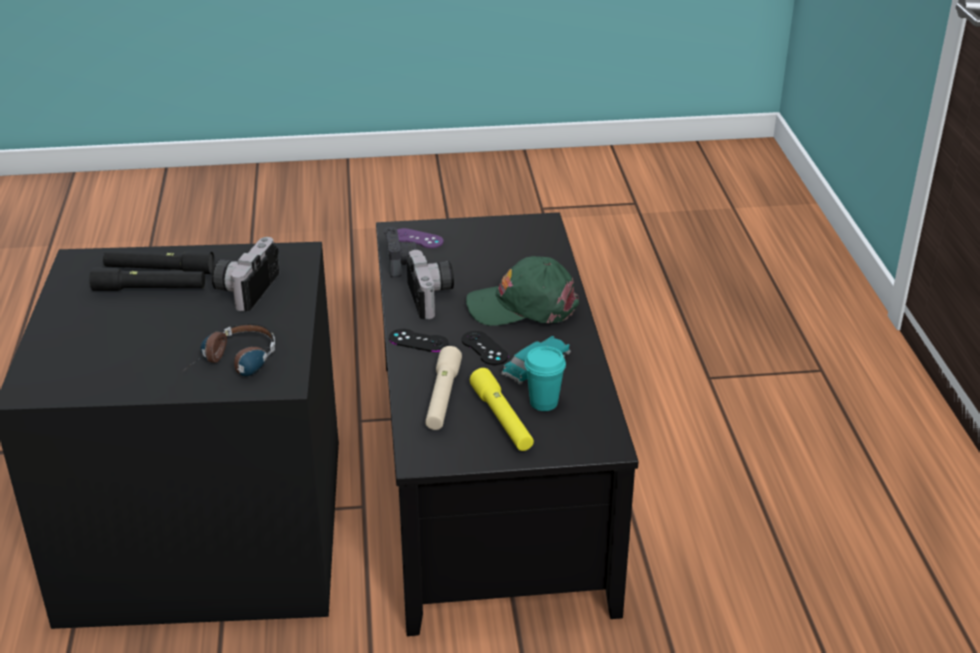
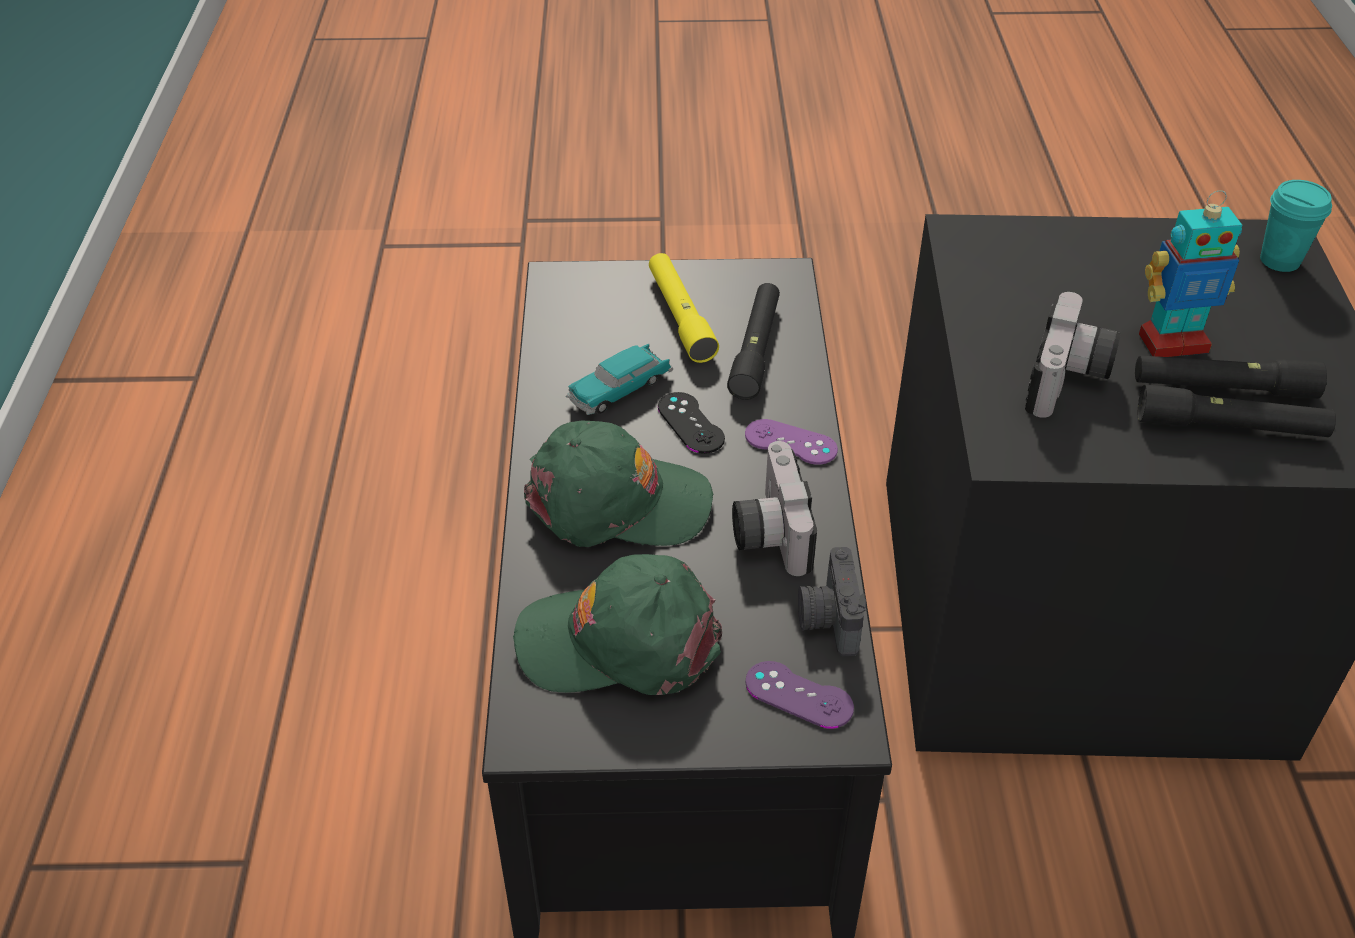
camera: 175 degrees left, 10 degrees up
(165, 313) = (1172, 342): none -> toy robot
(234, 365) = (1033, 258): headphones -> none
(418, 341) = (790, 442): black game controller -> purple game controller
(442, 397) = (755, 349): beige flashlight -> black flashlight
(507, 252) = (620, 641): none -> green cap
(544, 402) = (622, 335): turquoise cup -> turquoise cup (1280, 260)

